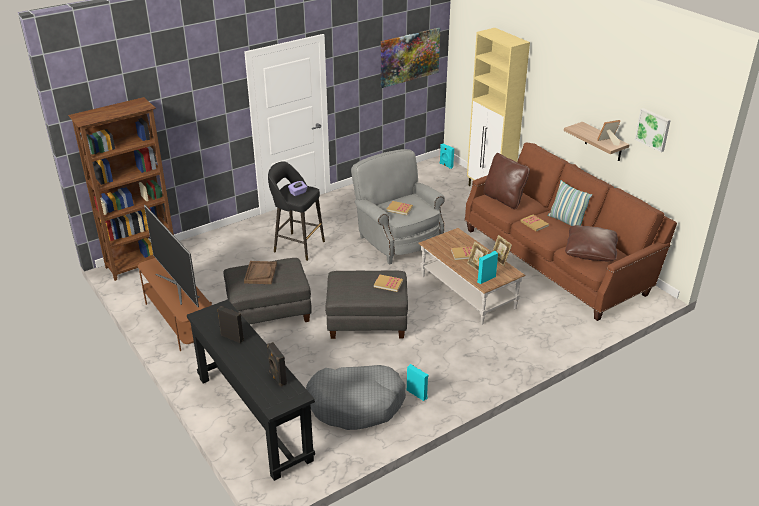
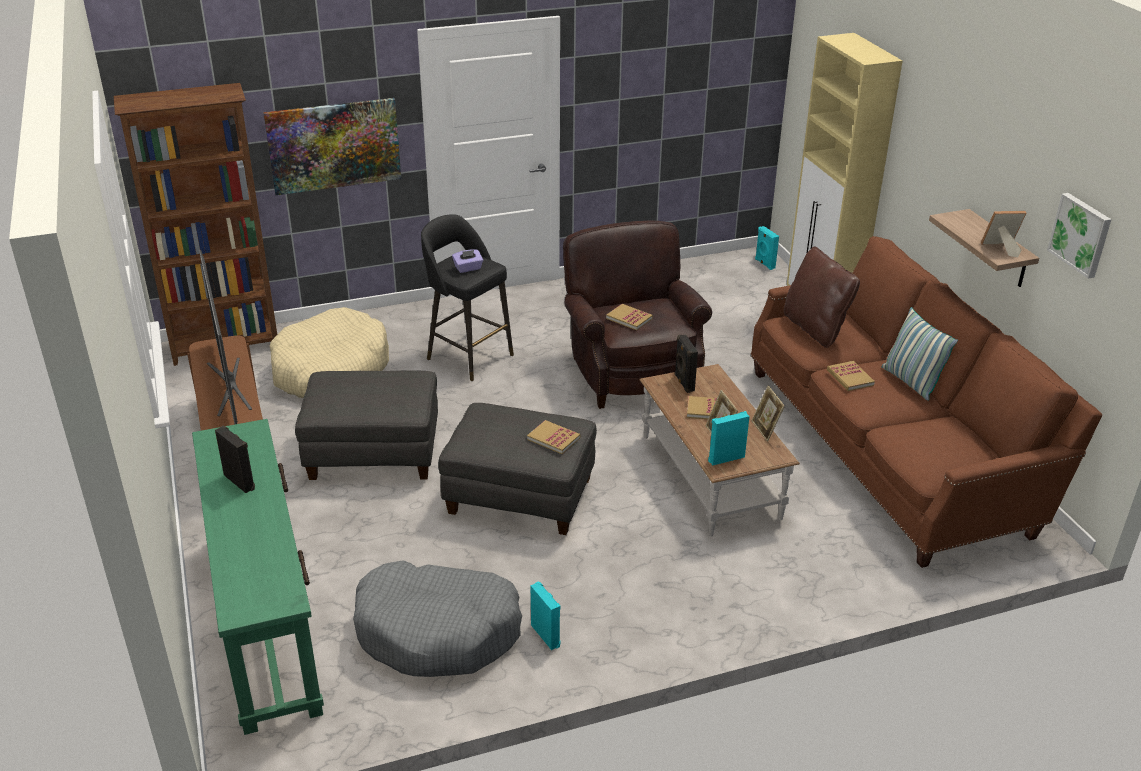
camera: 15 degrees right, 0 degrees up
(217, 267) = (330, 369): none -> beige dog bed
(253, 417) = (265, 620): black console table -> green console table
(260, 273) = (359, 387): brown tray -> none
(277, 378) = (270, 563): black speaker -> black speaker (683, 383)
(397, 239) = (631, 370): grey armchair -> brown armchair
(409, 57) = (714, 73): picture -> picture (334, 145)
(590, 252) = (932, 442): brown pillow -> none

